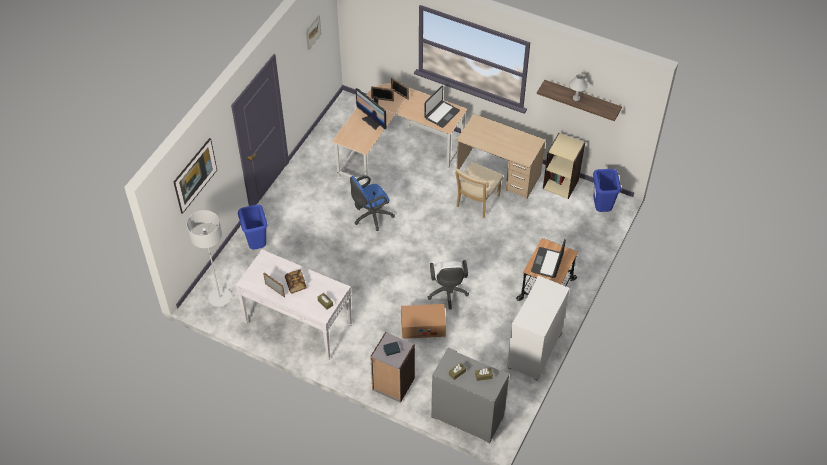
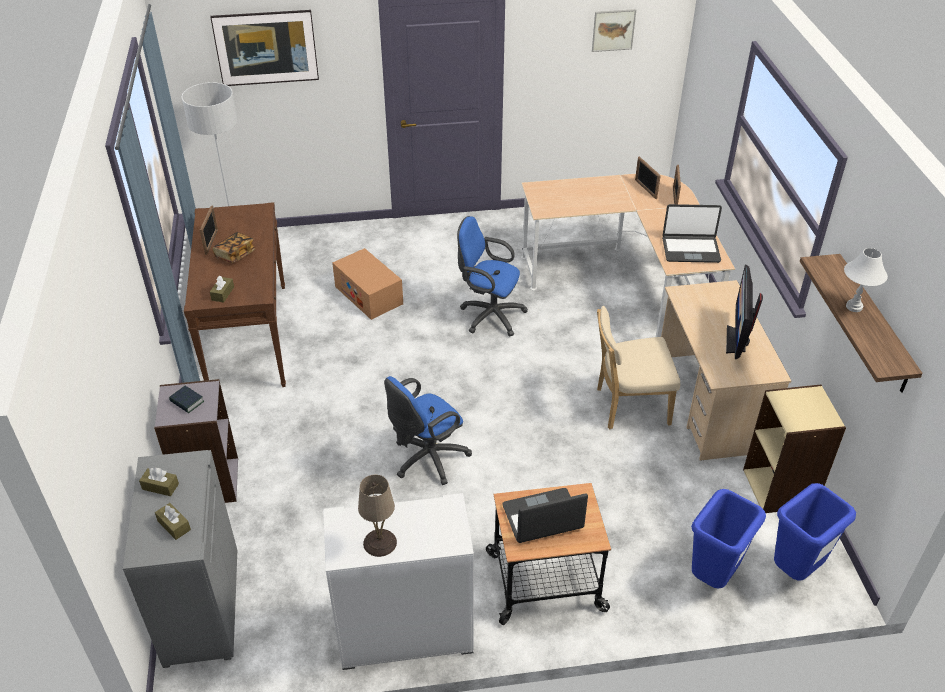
camera: 55 degrees right, 10 degrees down
(257, 245) = (346, 245): blue trash can -> blue trash can (713, 577)
(297, 324) = (248, 337): white console table -> brown console table
(372, 121) = (597, 198): monitor -> monitor (737, 341)
(423, 326) = (341, 463): cardboard box -> cardboard box (369, 295)
(447, 293) = (426, 459): white office chair -> blue office chair
(543, 313) = (379, 542): none -> beige table lamp

